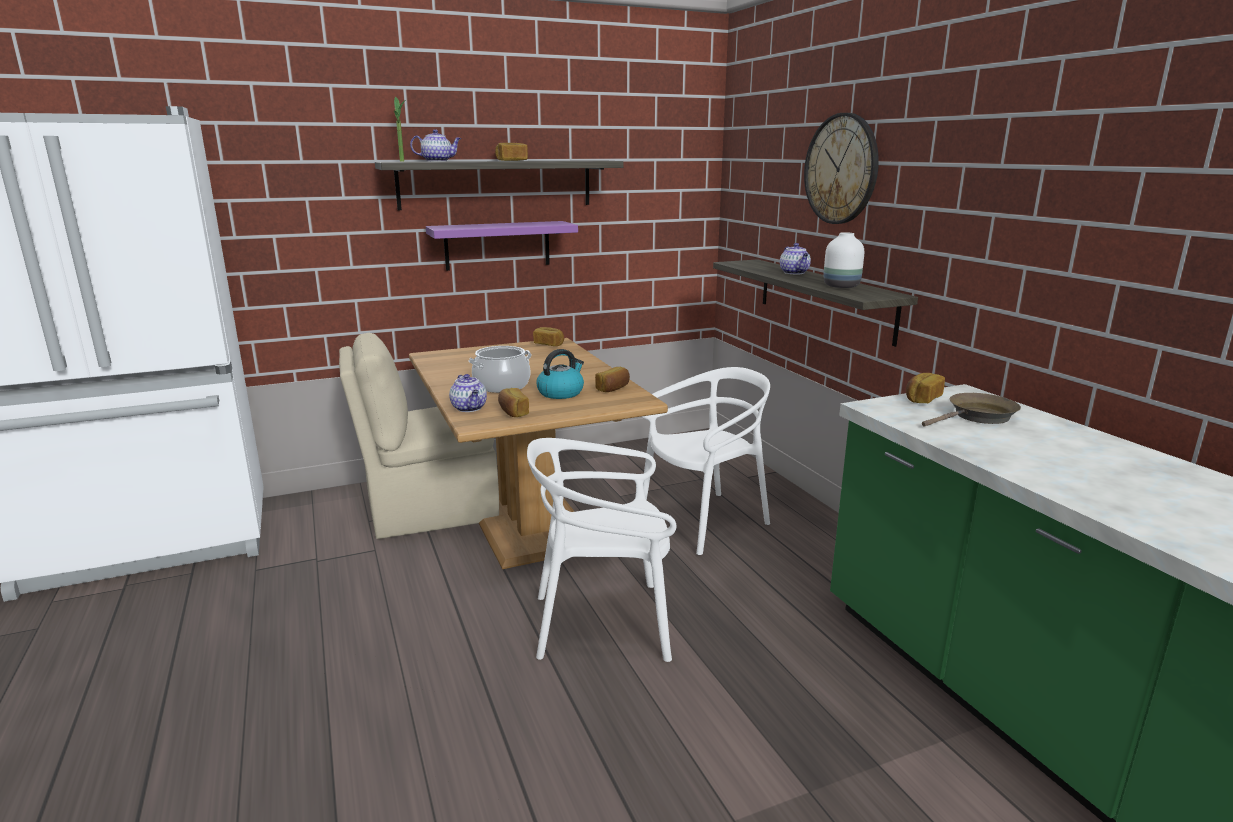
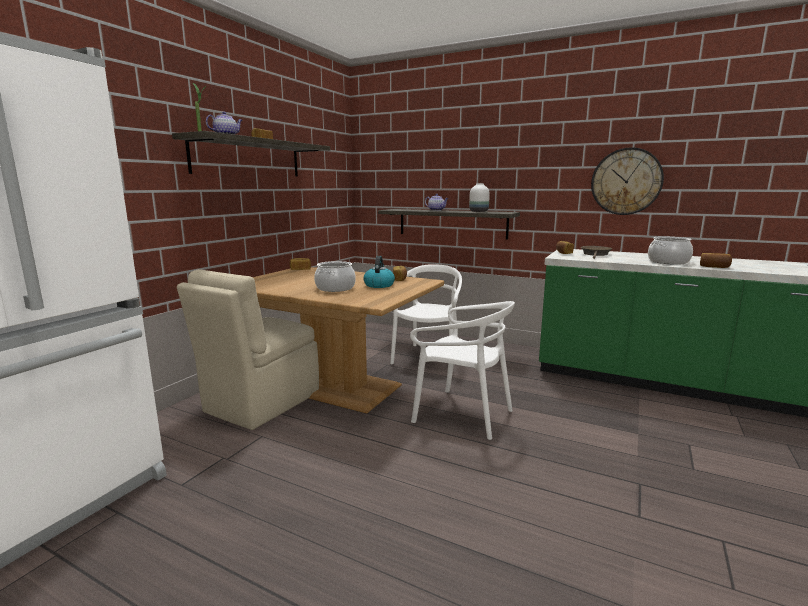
camera: 40 degrees left, 5 degrees down
(469, 408) = (350, 299): teapot -> none
(497, 245) = (251, 203): purple shelf -> none
(512, 412) = (381, 296): bread -> bread (714, 267)
(603, 623) = (462, 414): white chair -> white chair turned 105 degrees counterclockwise
(841, 169) = (457, 152): wall clock -> wall clock (626, 181)
(1074, 475) = (668, 262): none -> cooking pot

